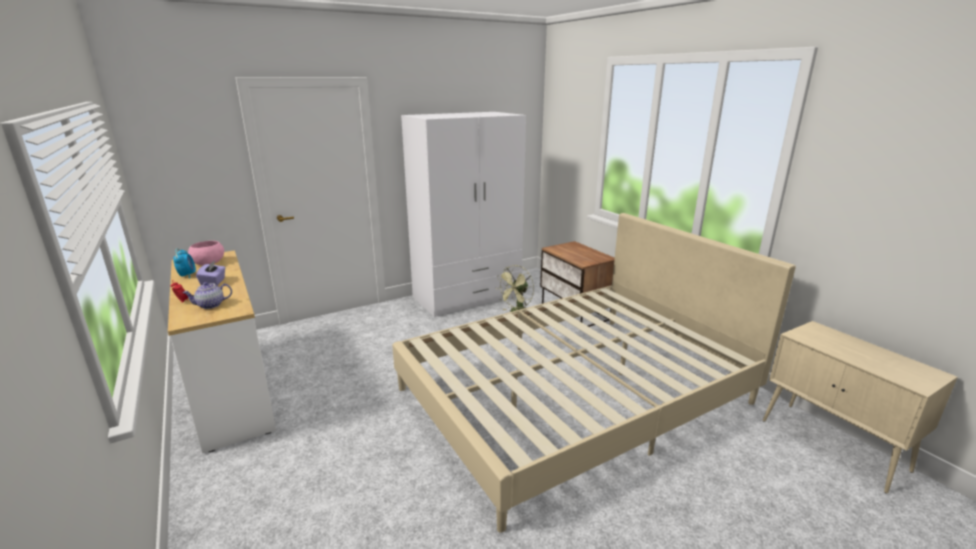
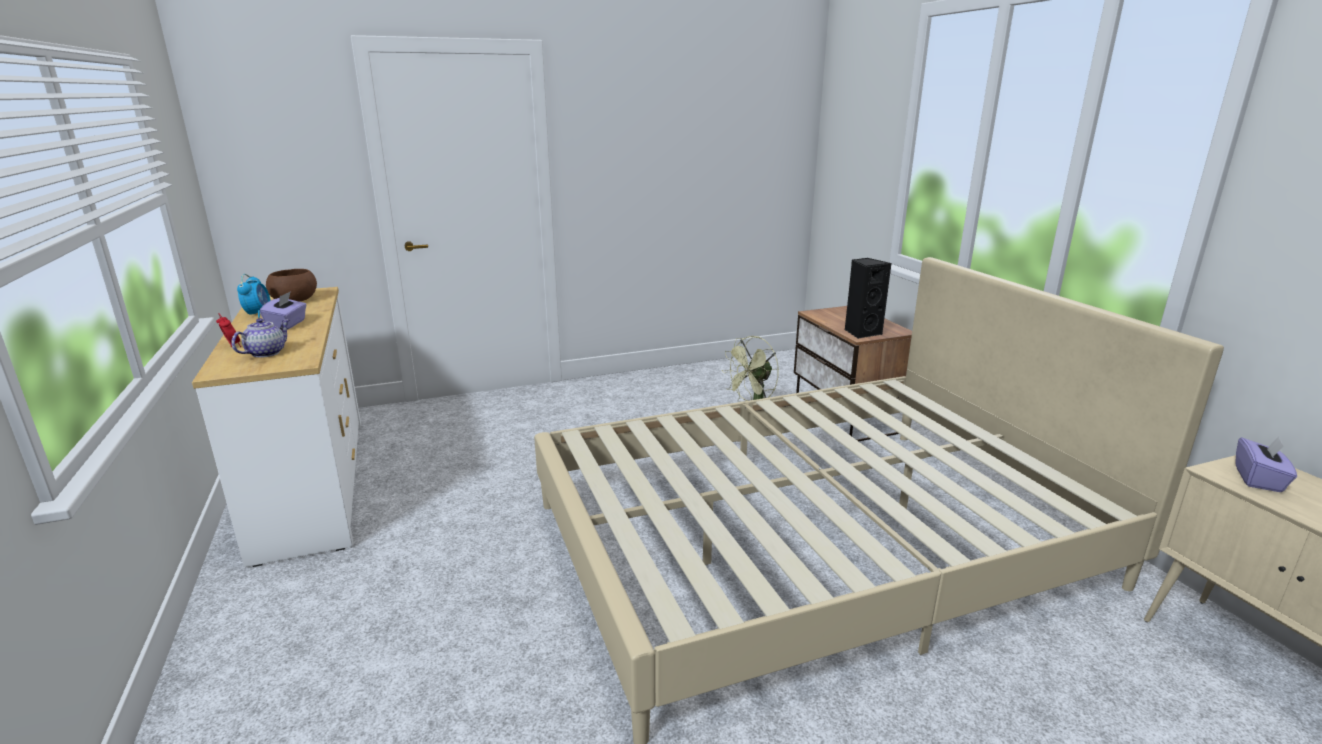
camera: 10 degrees right, 0 degrees up
(209, 263) = (295, 300): pink bowl -> brown bowl
(210, 305) = (266, 353): teapot -> teapot turned 135 degrees clockwise
(467, 296) = (683, 382): white wardrobe -> none
(584, 260) = (861, 332): none -> black speaker
(818, 337) = (1258, 479): none -> purple tissue box

